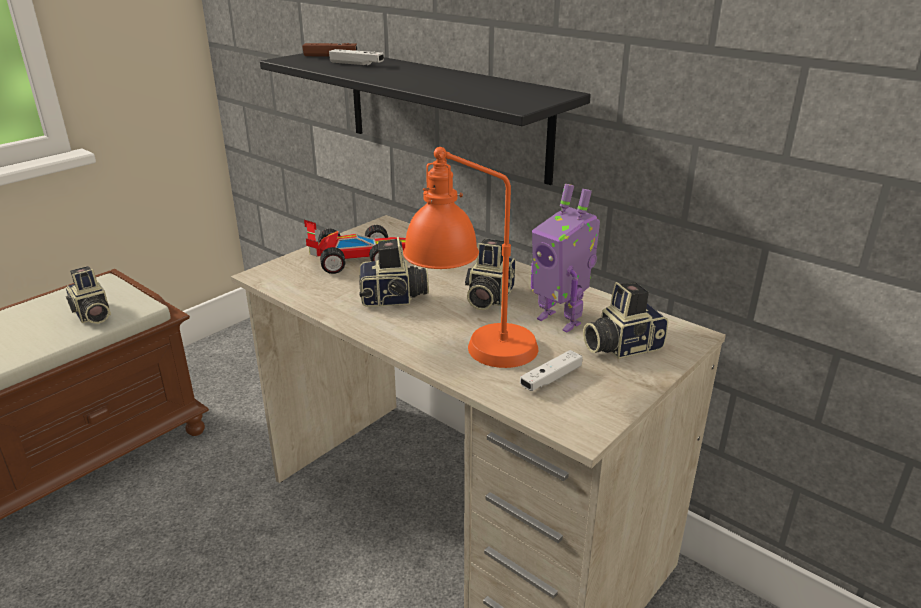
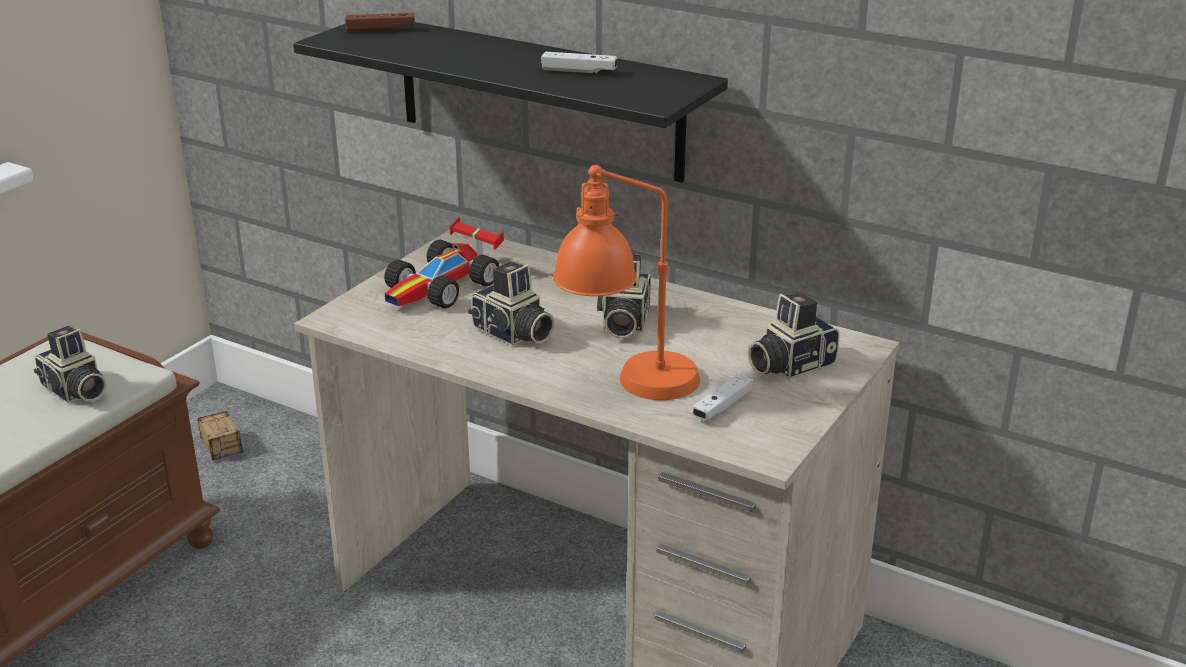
camera: 10 degrees left, 0 degrees up
(237, 373) = (230, 462): none -> storage box
(356, 64) = (424, 43): white game controller -> white game controller (579, 71)
(357, 258) = (444, 287): toy car -> toy car turned 150 degrees clockwise
(394, 299) = (512, 334): camera -> camera turned 60 degrees clockwise
(560, 320) = (715, 342): toy robot -> none

